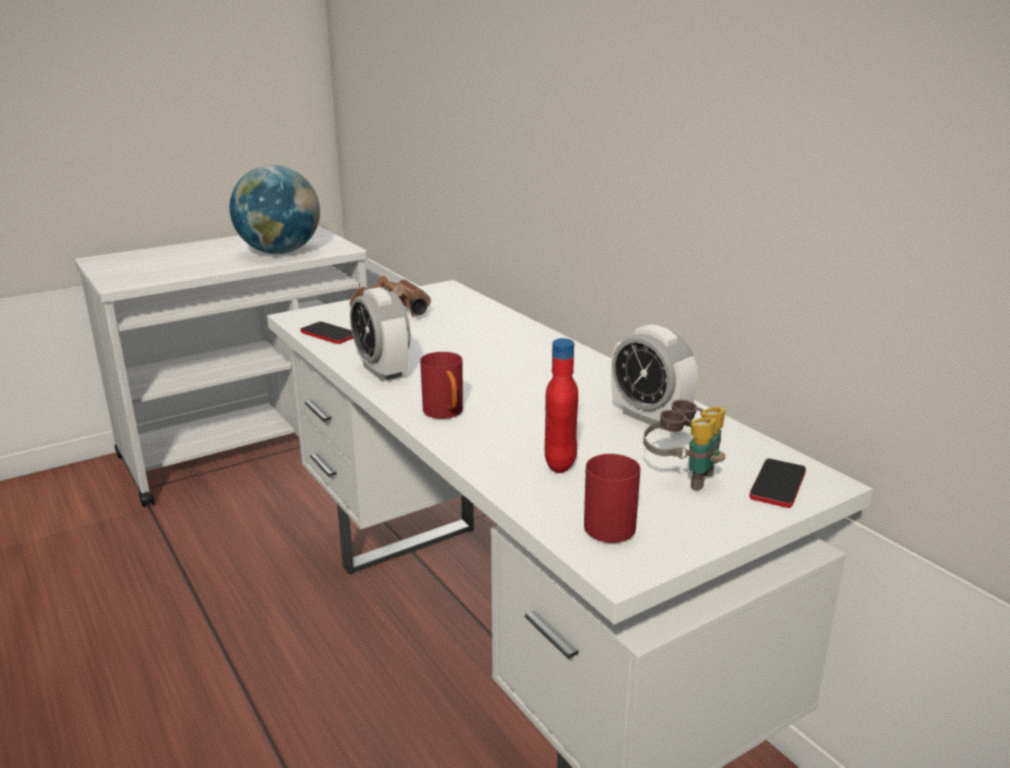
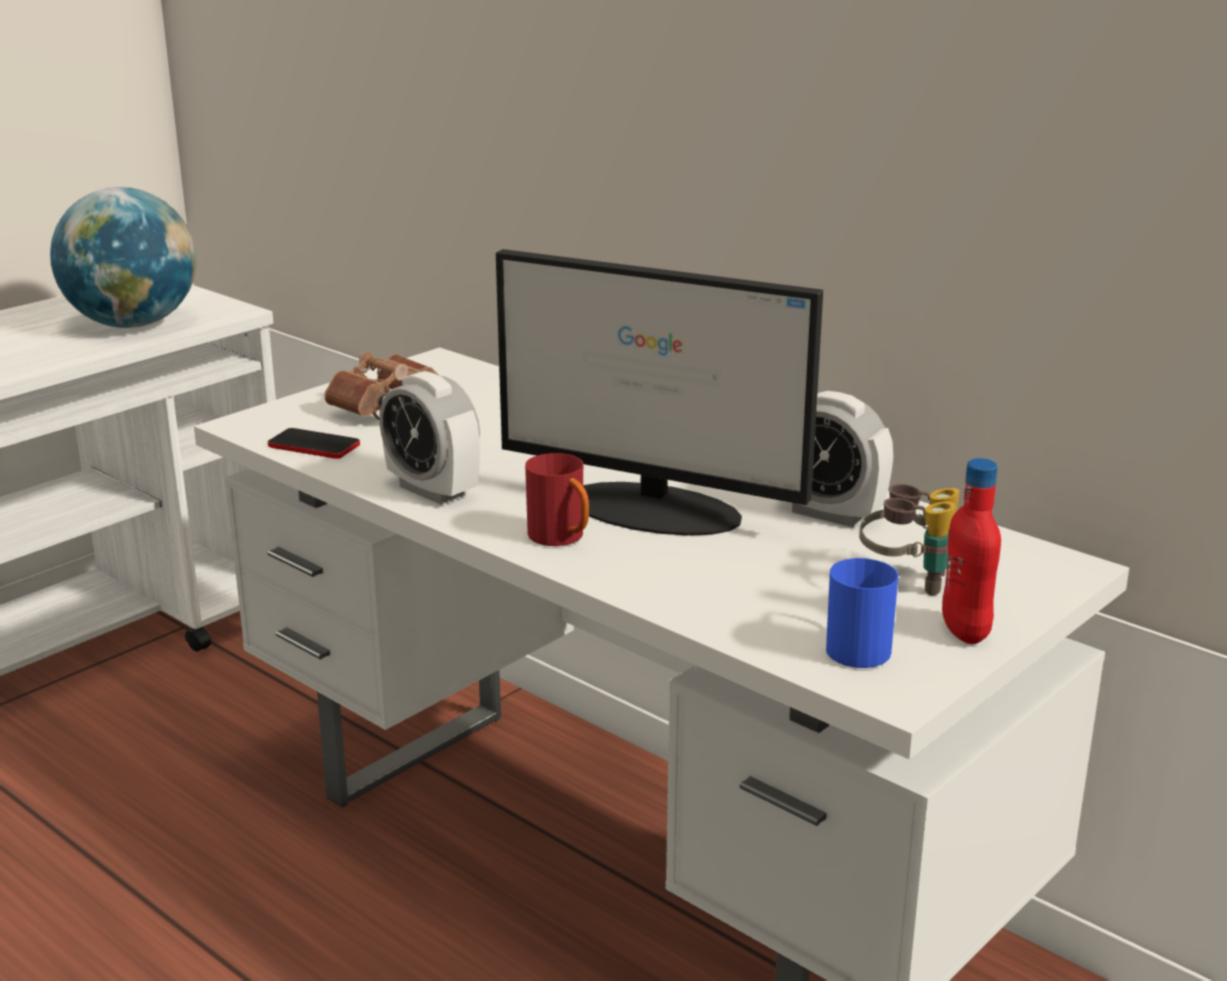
camera: 15 degrees left, 0 degrees up
(524, 400) = (656, 509): none -> monitor
(560, 463) = (752, 584): red bottle -> red bottle (965, 631)
(609, 523) = (854, 646): red mug -> blue mug
(777, 484) = (1023, 576): phone -> none

